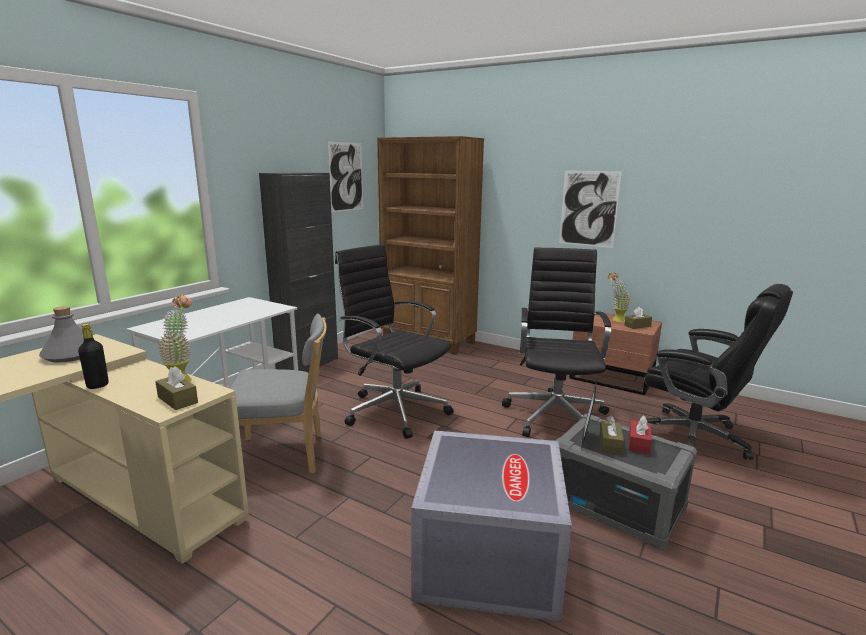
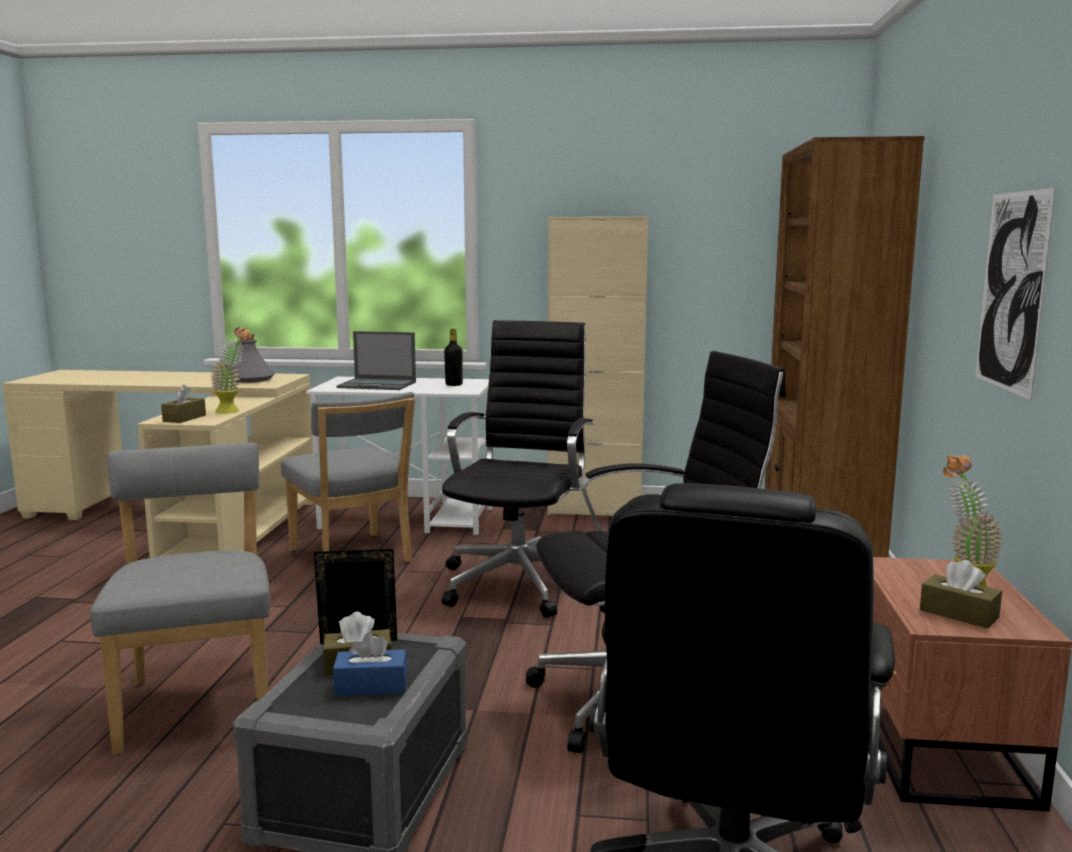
camera: 65 degrees right, 5 degrees down
(97, 385) = (207, 400): black bottle -> black bottle (454, 385)
(203, 322) = (378, 385): none -> laptop
(308, 365) = (595, 510): black cabinet -> beige cabinet
(346, 177) = (742, 226): picture -> none
(486, 555) = (199, 702): grey storage box -> grey chair
(638, 443) = (371, 686): red tissue box -> blue tissue box

